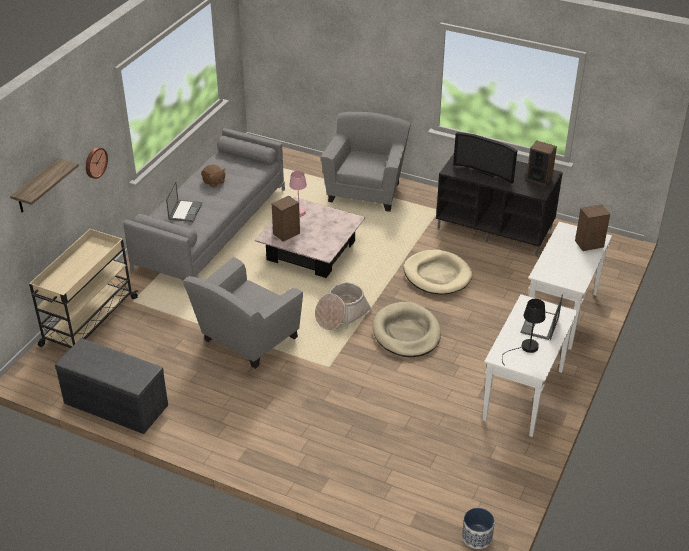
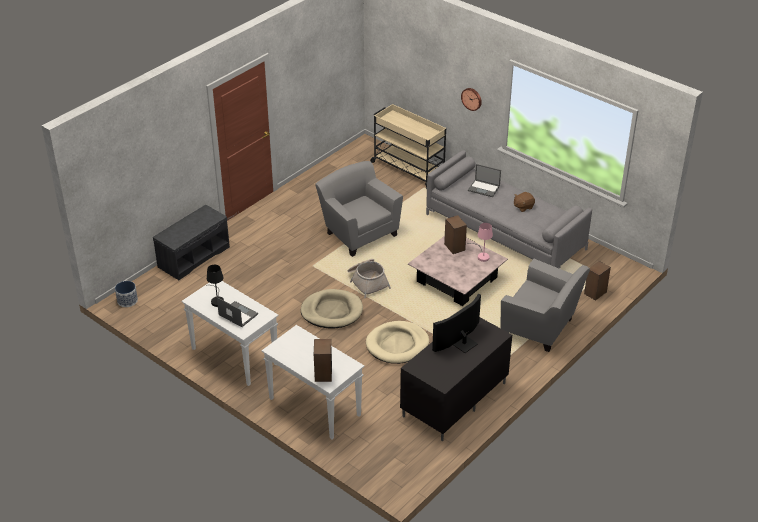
camera: 105 degrees right, 0 degrees up
(36, 187) = (422, 62): shelf -> none
(114, 404) = (321, 174): grey bench -> grey bench (194, 256)
(539, 178) = (438, 373): speaker -> speaker (595, 293)

